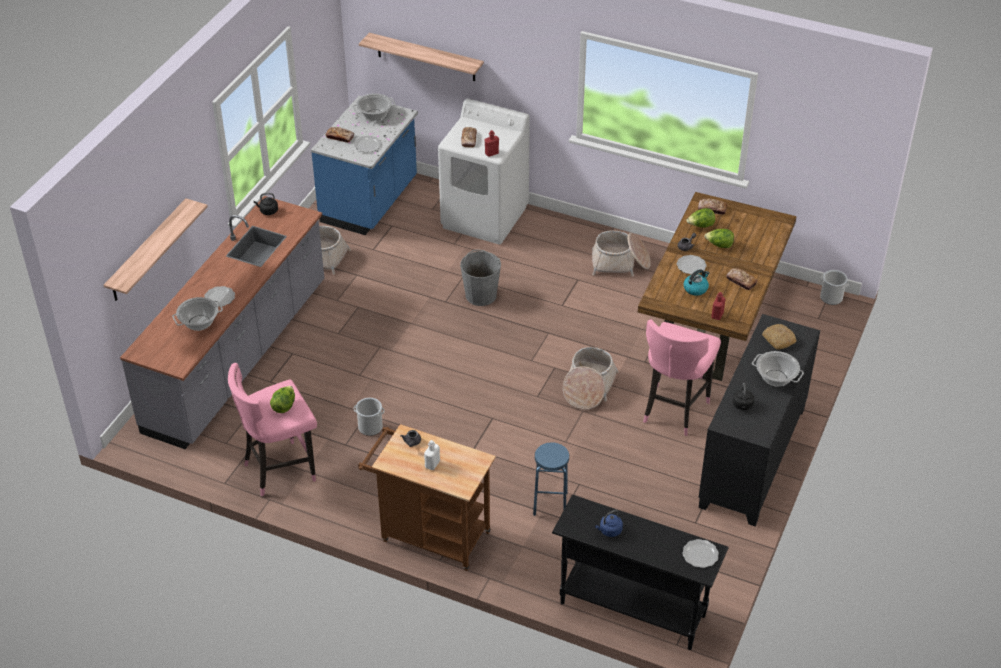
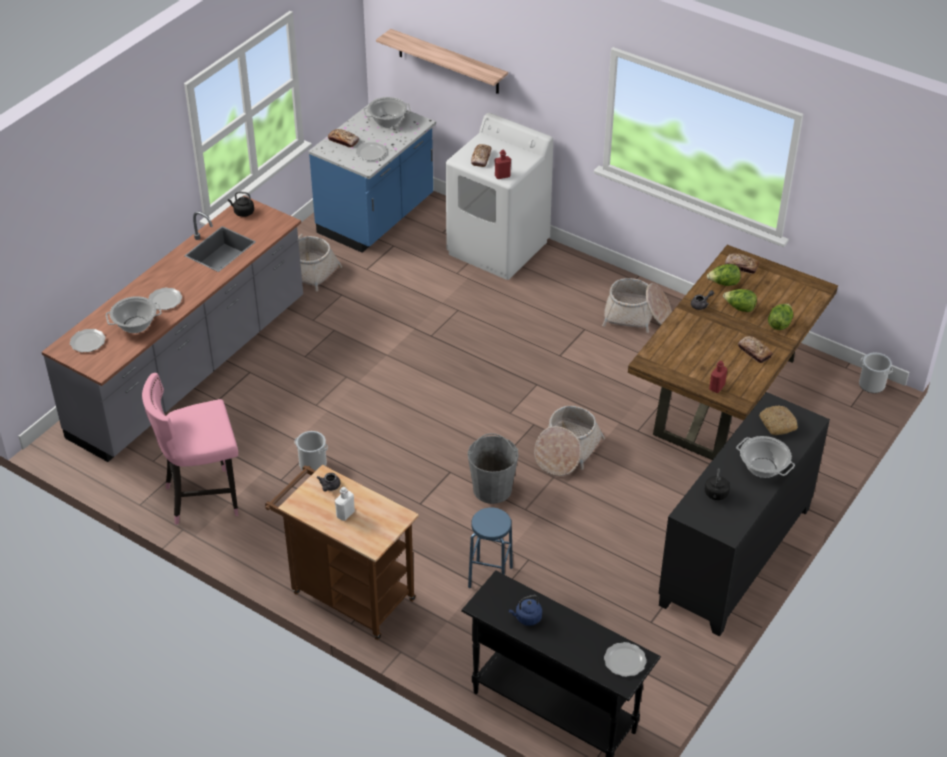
camera: 10 degrees right, 0 degrees up
(148, 251) = (90, 239): shelf -> none
(284, 406) = (205, 428): lettuce -> lettuce (779, 324)
(481, 295) = (472, 333): grey bucket -> grey bucket (492, 489)
(674, 409) = (657, 489): pink stool -> none
(691, 265) = (700, 327): plate -> plate (87, 341)
(695, 288) = (699, 354): kettle -> none

